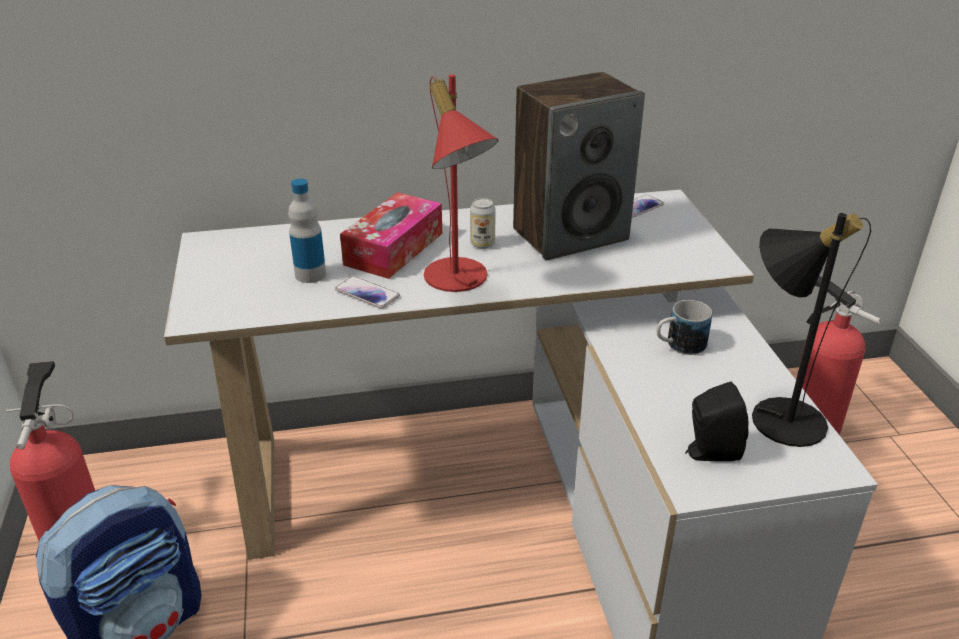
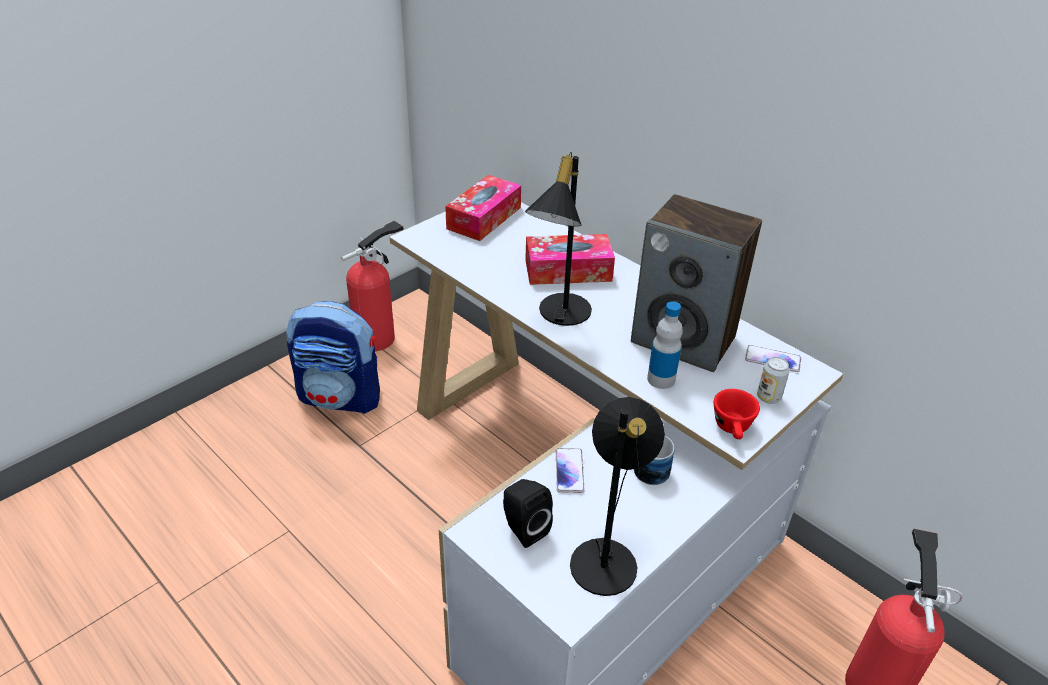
camera: 55 degrees right, 5 degrees up
(229, 260) = (484, 218): none -> tissue box
(310, 274) = (501, 253): bottle -> bottle (661, 379)
(367, 293) = (503, 284): phone -> phone (569, 471)
(459, 281) = (558, 314): red table lamp -> black table lamp
(482, 244) = (619, 304): can -> can (768, 397)
(709, 261) = (733, 429): none -> red cup

